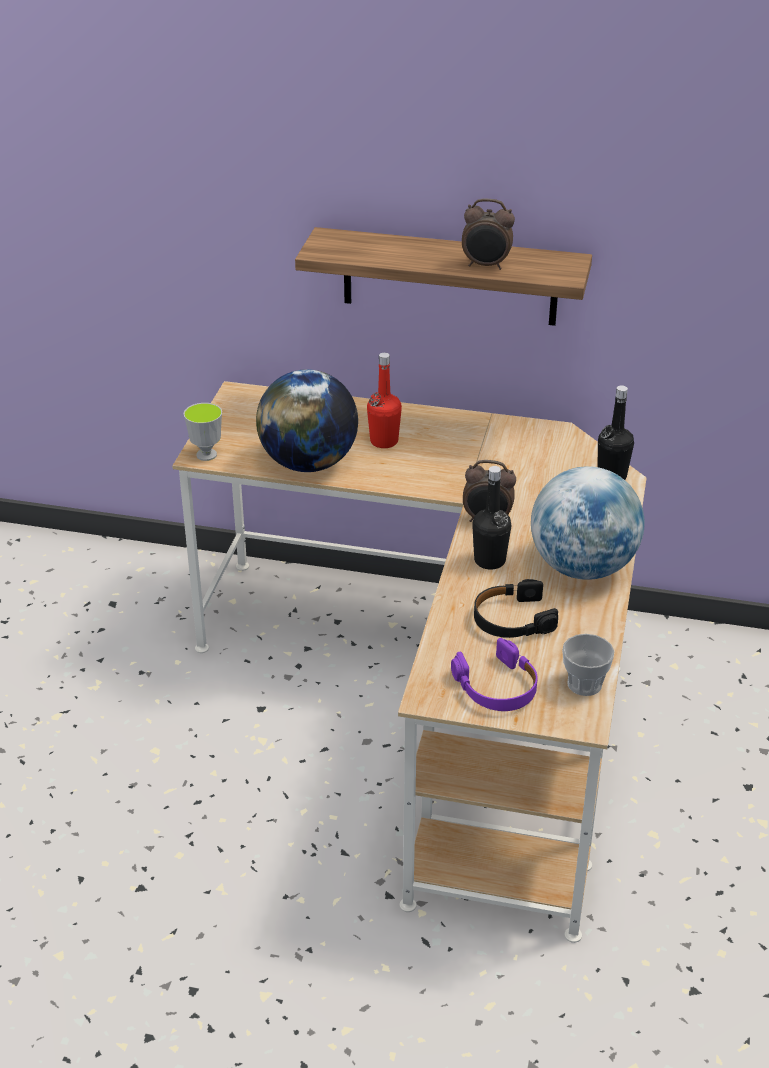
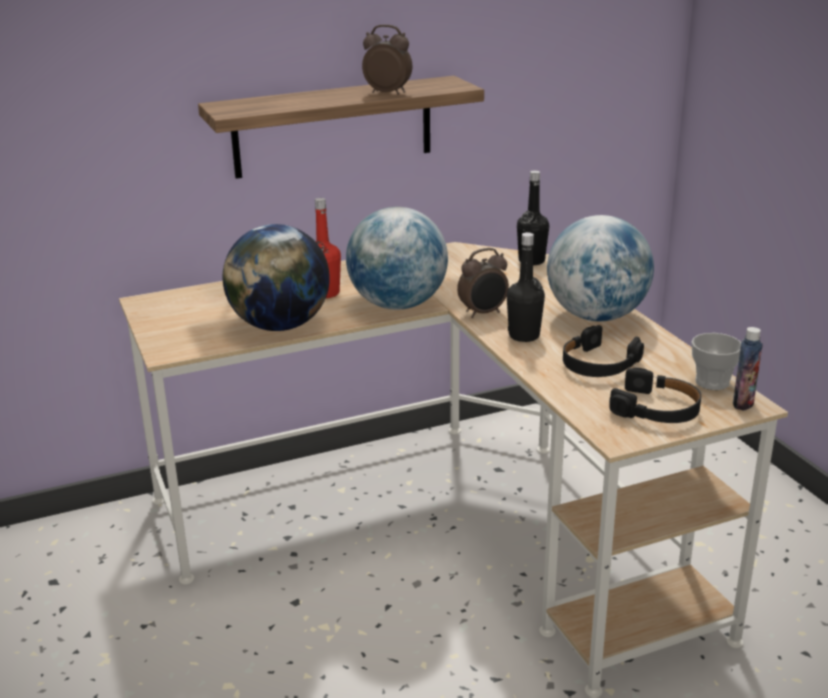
camera: 35 degrees left, 10 degrees down
(206, 455) = (173, 349): cup -> none
(427, 480) = (397, 305): none -> globe
(486, 265) = (388, 93): alarm clock -> alarm clock turned 135 degrees counterclockwise
(497, 687) = (656, 409): purple headphones -> black headphones
(579, 717) = (743, 403): none -> bottle

